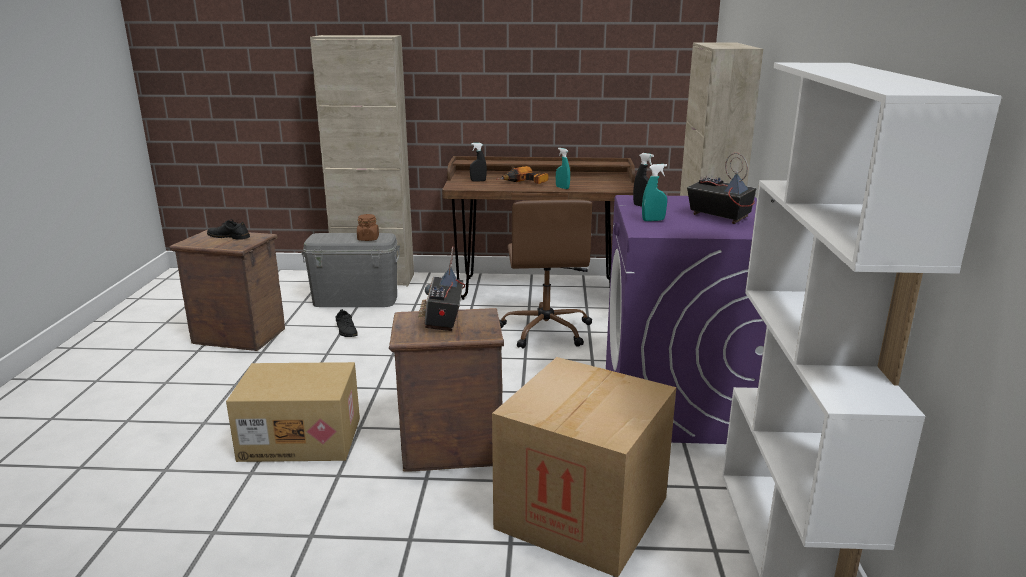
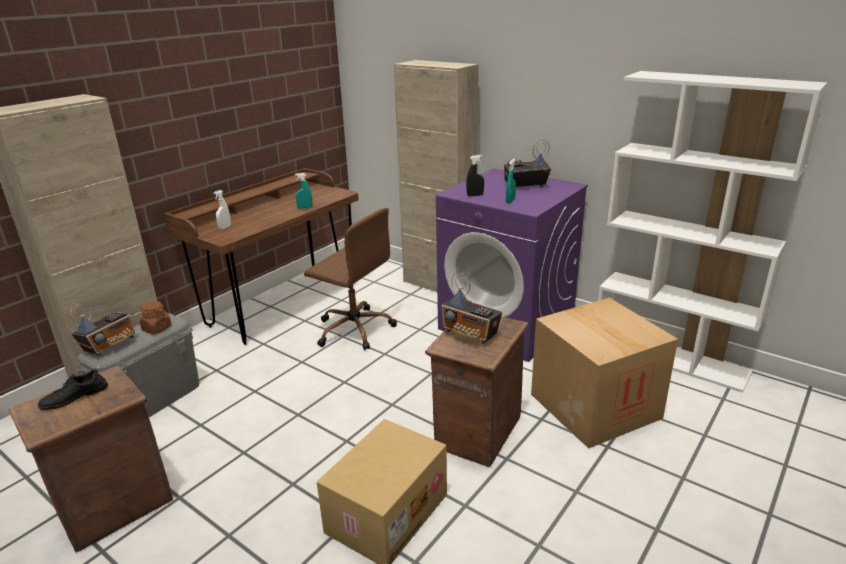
camera: 55 degrees left, 5 degrees up
(332, 236) = (110, 345): none -> radio
(346, 330) = (212, 426): black shoe -> none
(478, 181) = (225, 227): black spray bottle -> white spray bottle
(525, 183) = (267, 215): power drill -> none

